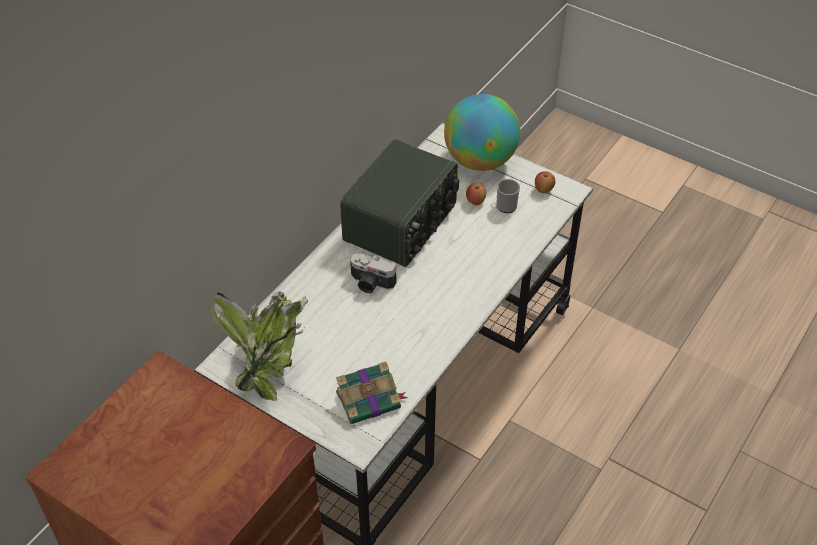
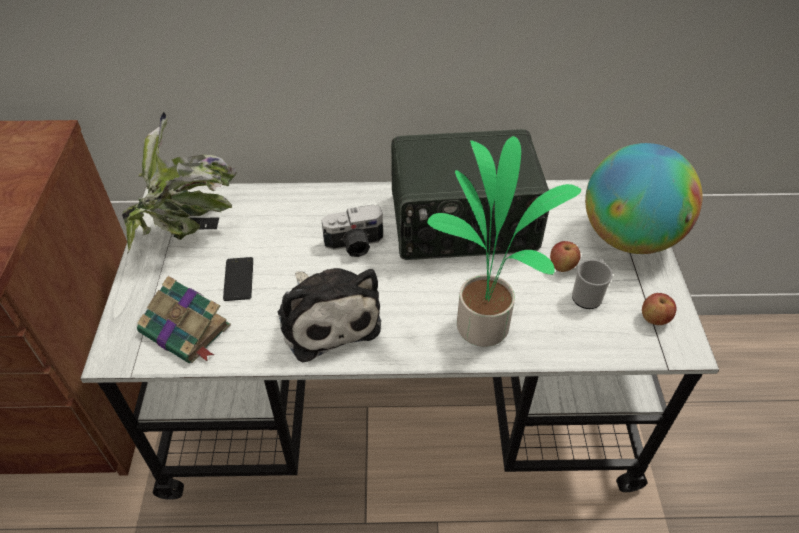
camera: 55 degrees right, 0 degrees up
(347, 355) = (238, 279): none -> phone
(371, 283) = (355, 245): camera -> camera turned 90 degrees counterclockwise
(420, 326) = (327, 317): none -> plush toy
(487, 259) = (484, 324): none -> potted plant

